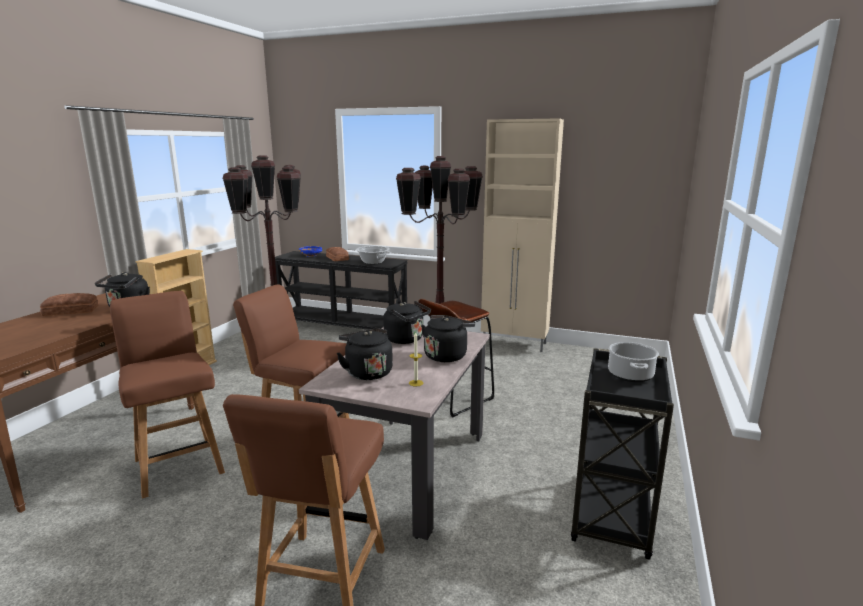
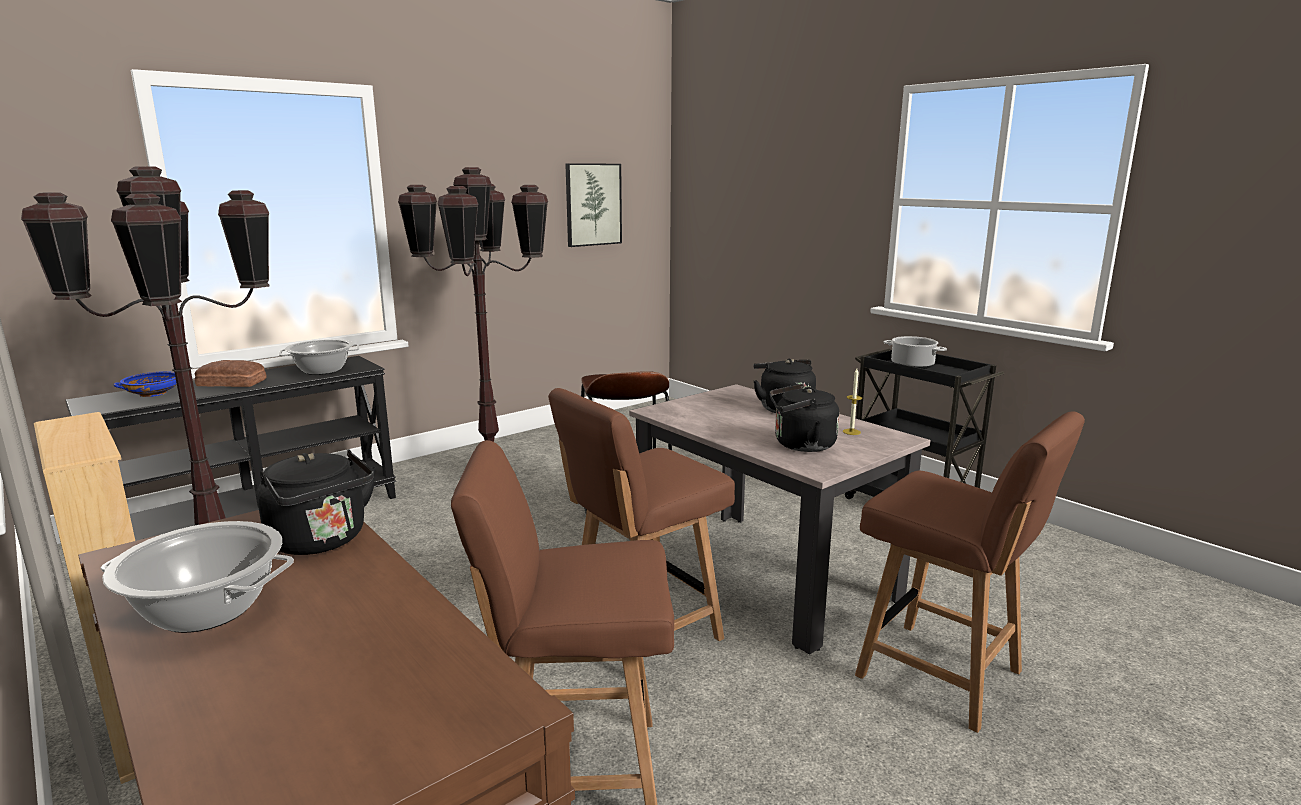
camera: 60 degrees left, 0 degrees up
(71, 311) = (208, 609): bread -> cooking pot
(406, 339) = (711, 414): black kettle -> none
(515, 344) = (536, 437): beige cabinet -> none
(599, 184) = (593, 204): none -> picture

